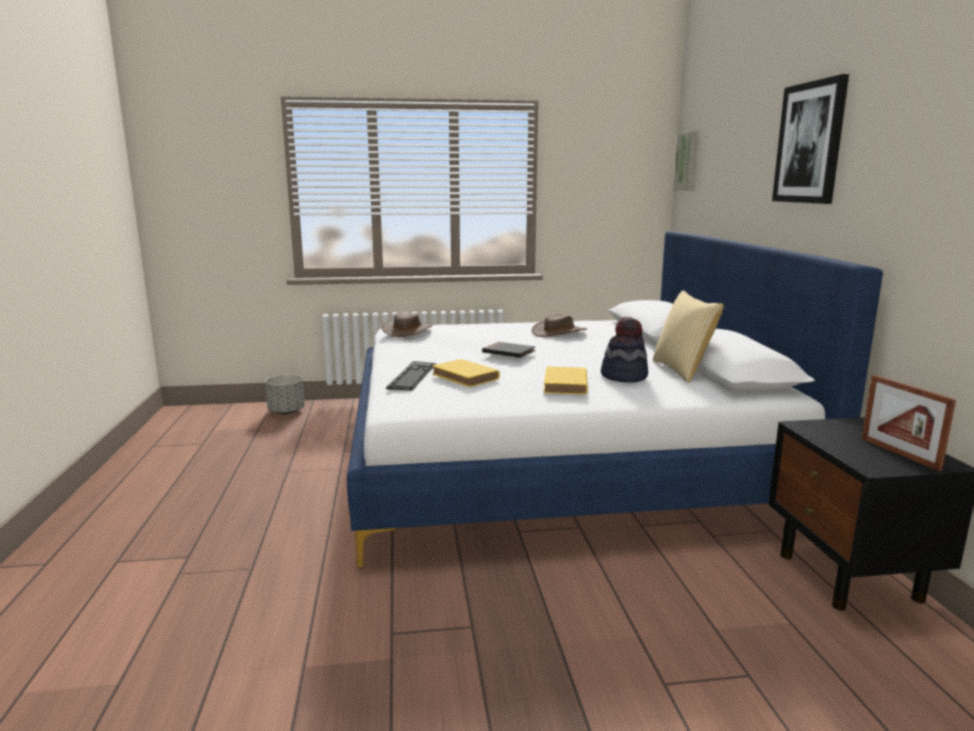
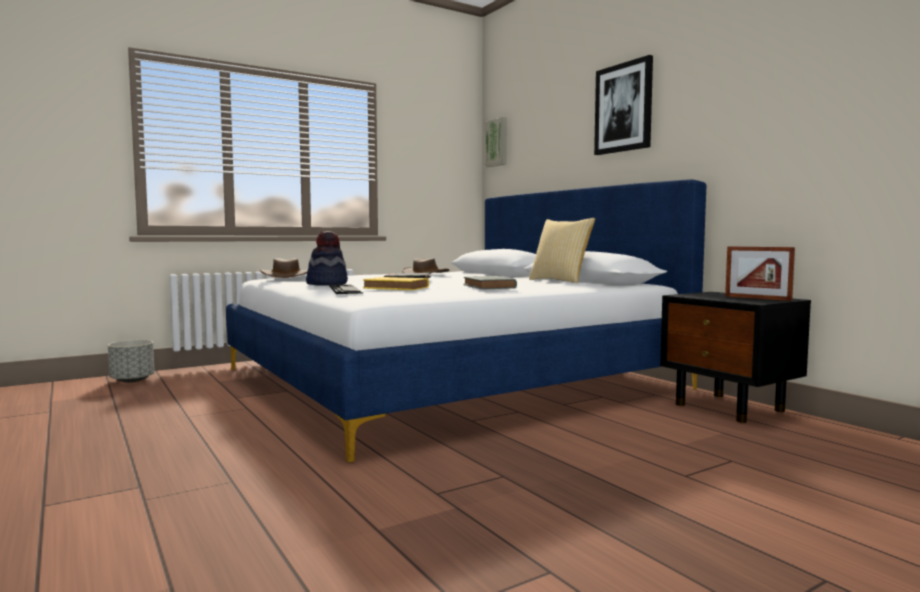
camera: 25 degrees left, 10 degrees down
(565, 385) = (489, 287): yellow book -> grey book
(624, 376) = (524, 283): hat -> hat (327, 284)

